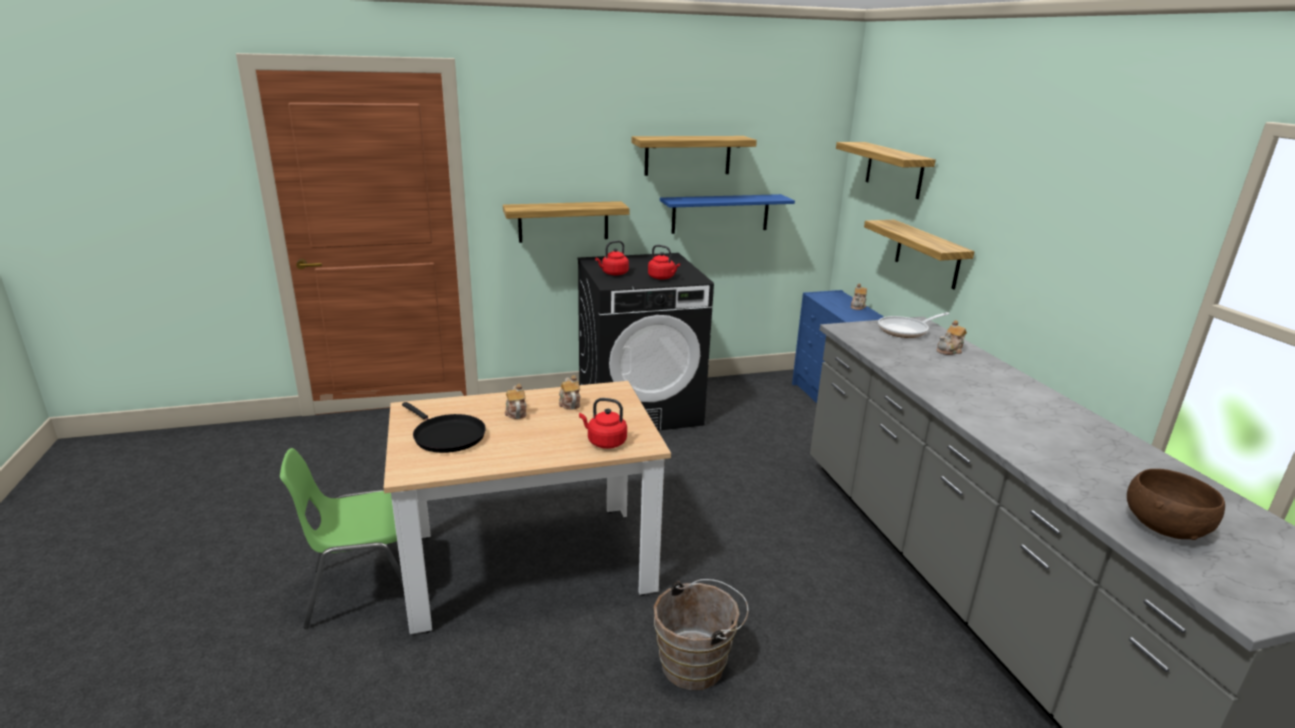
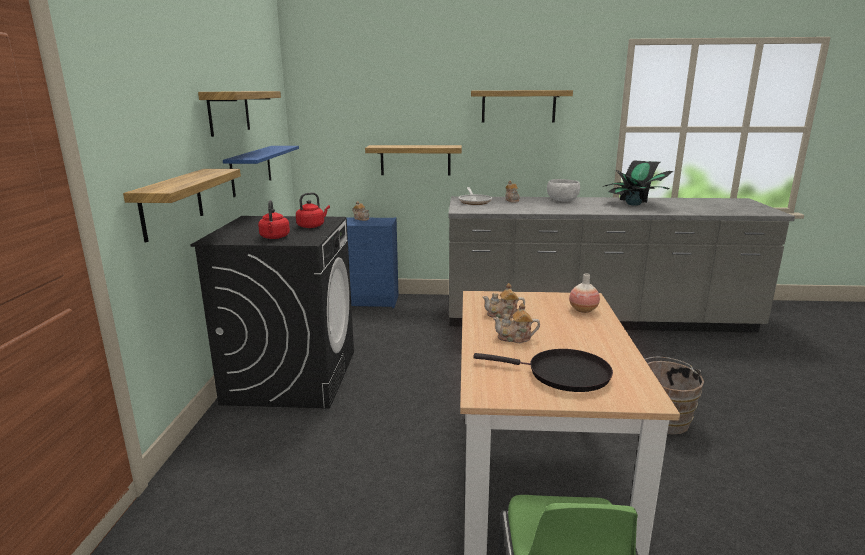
camera: 70 degrees left, 5 degrees down
(446, 436) = (563, 374): black frying pan -> black frying pan turned 45 degrees clockwise
(604, 442) = (583, 310): red kettle -> vase
(894, 170) = (357, 108): shelf -> shelf (518, 106)
(1005, 383) = (562, 200): none -> white bowl
(1071, 441) = (634, 204): none -> potted plant
(1163, 527) = (714, 208): brown bowl -> none

